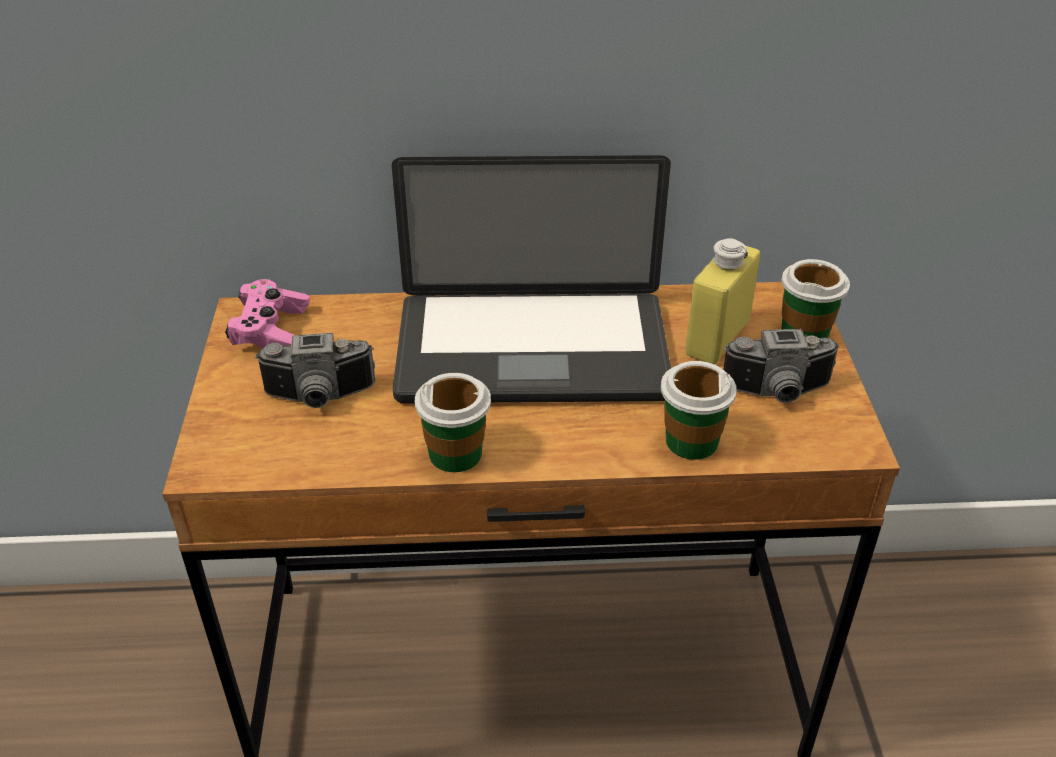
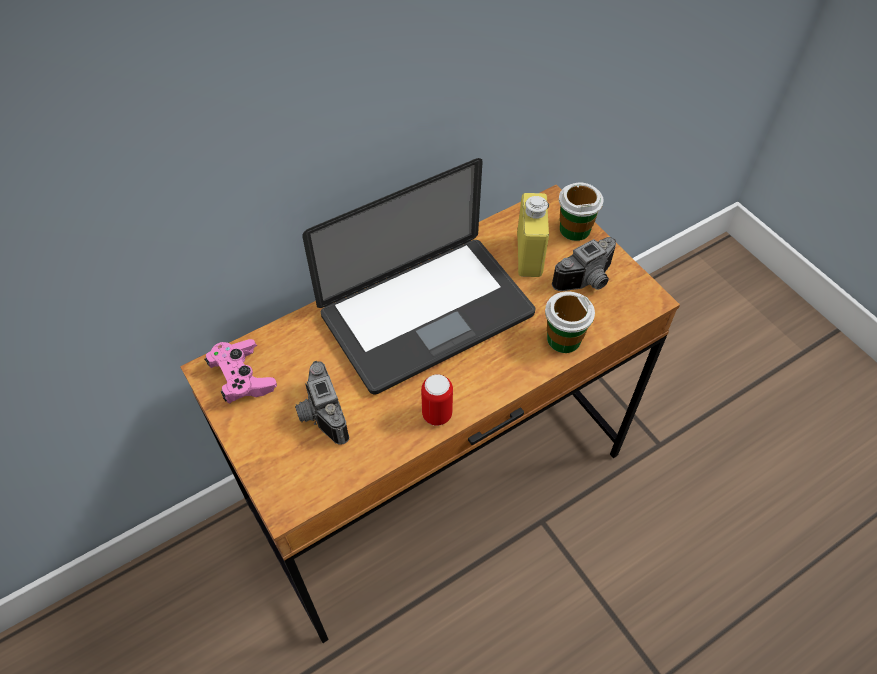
camera: 30 degrees left, 15 degrees up
(319, 398) = (319, 415): camera -> camera turned 105 degrees clockwise
(456, 453) = (437, 414): cup -> can

